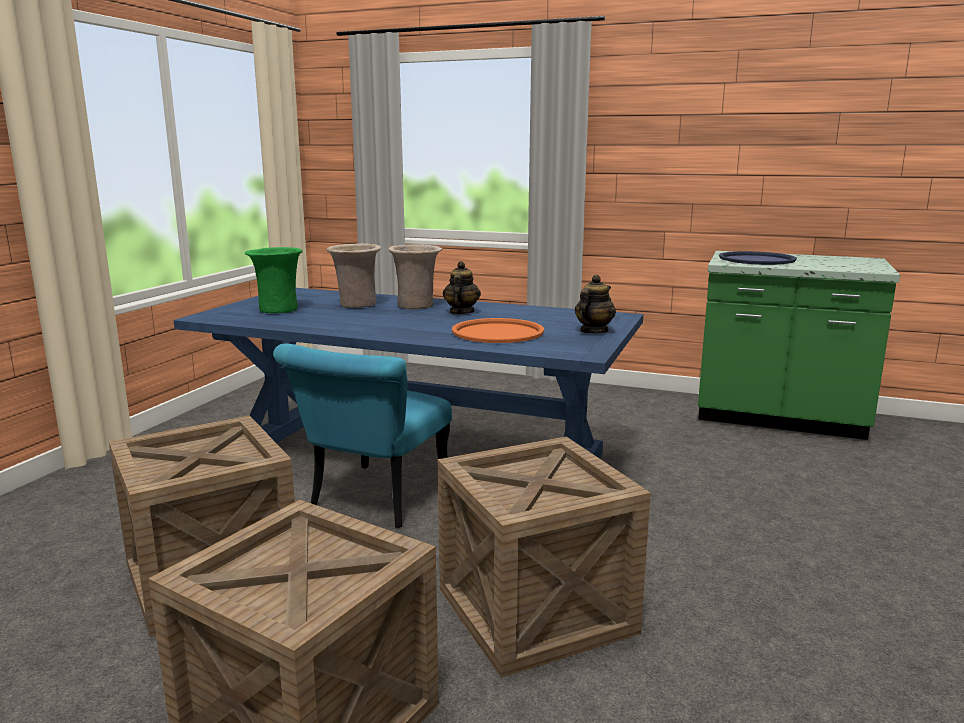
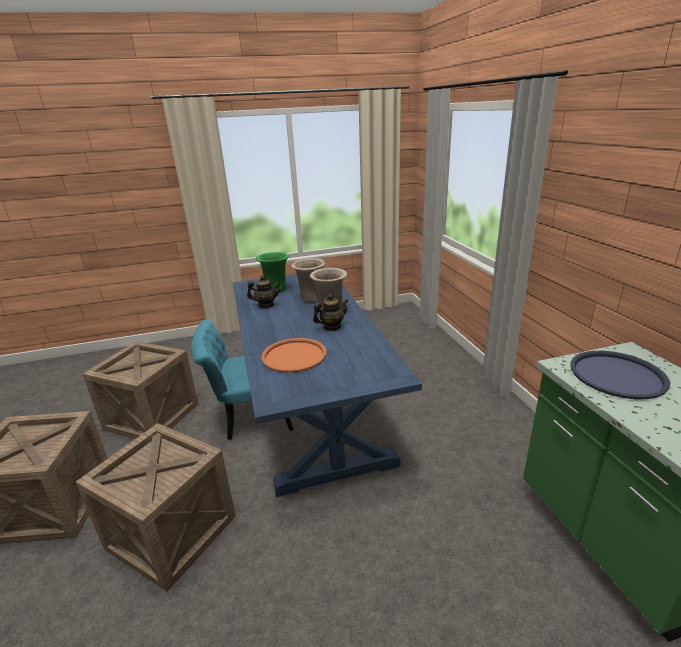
camera: 55 degrees right, 10 degrees up
(593, 331) = (336, 384): teapot -> teapot (266, 305)

